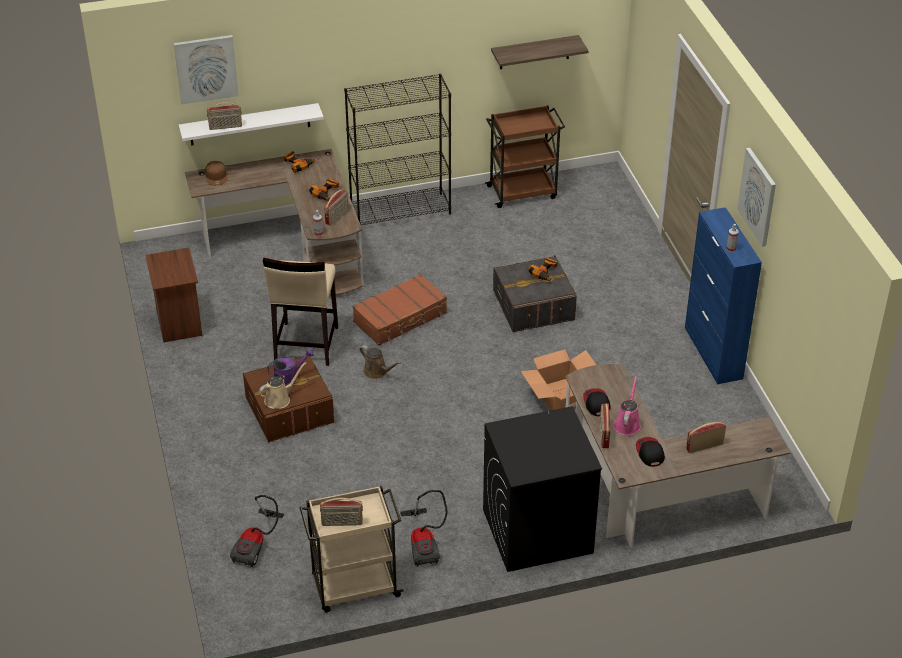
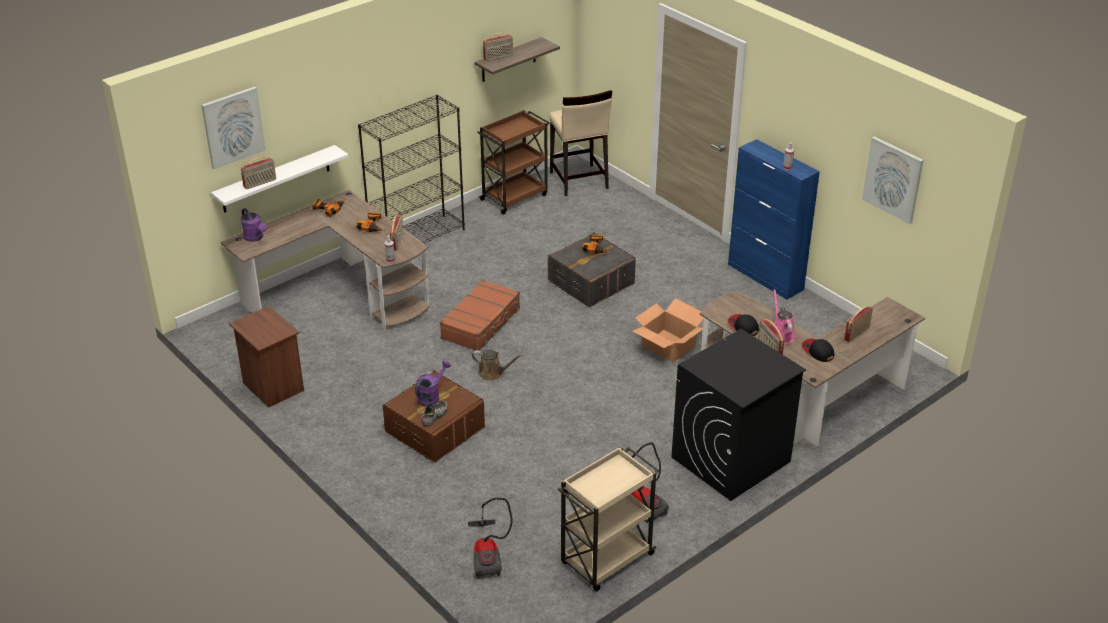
camera: 25 degrees left, 5 degrees down
(216, 176) = (255, 238): brown cap -> purple watering can
(279, 399) = (435, 416): beige watering can -> shoe
(305, 344) = (409, 370): beige stool -> beige stool (578, 181)
(342, 523) = (606, 490): radio -> radio (498, 57)
(758, 196) = (802, 113): picture -> picture (893, 179)

